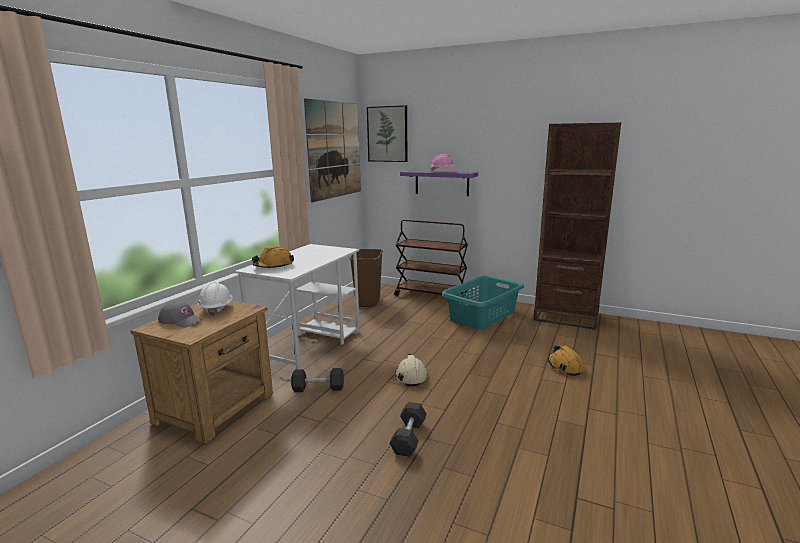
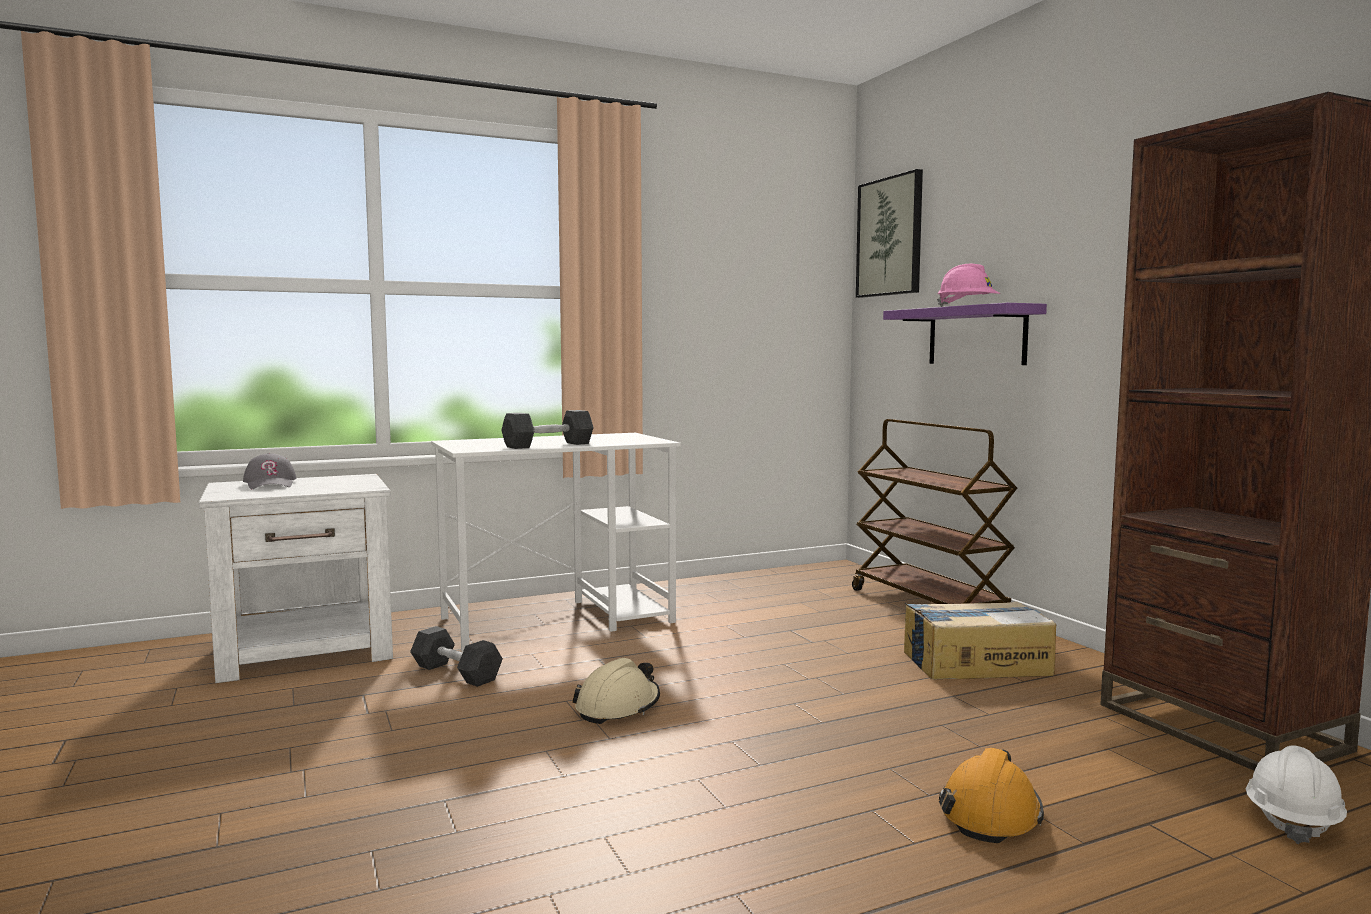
camera: 40 degrees right, 10 degrees down
(216, 309) = (336, 482): white hard hat -> white hard hat (1292, 820)
(217, 407) = (308, 651): brown nightstand -> white nightstand
(274, 266) = (489, 442): orange hard hat -> none
(334, 150) = (759, 268): picture -> none
(367, 302) = (781, 587): brown trash can -> none
(408, 437) = (421, 785): grey dumbbell -> grey dumbbell (548, 445)
(481, 316) = (974, 663): turquoise laundry basket -> cardboard box

